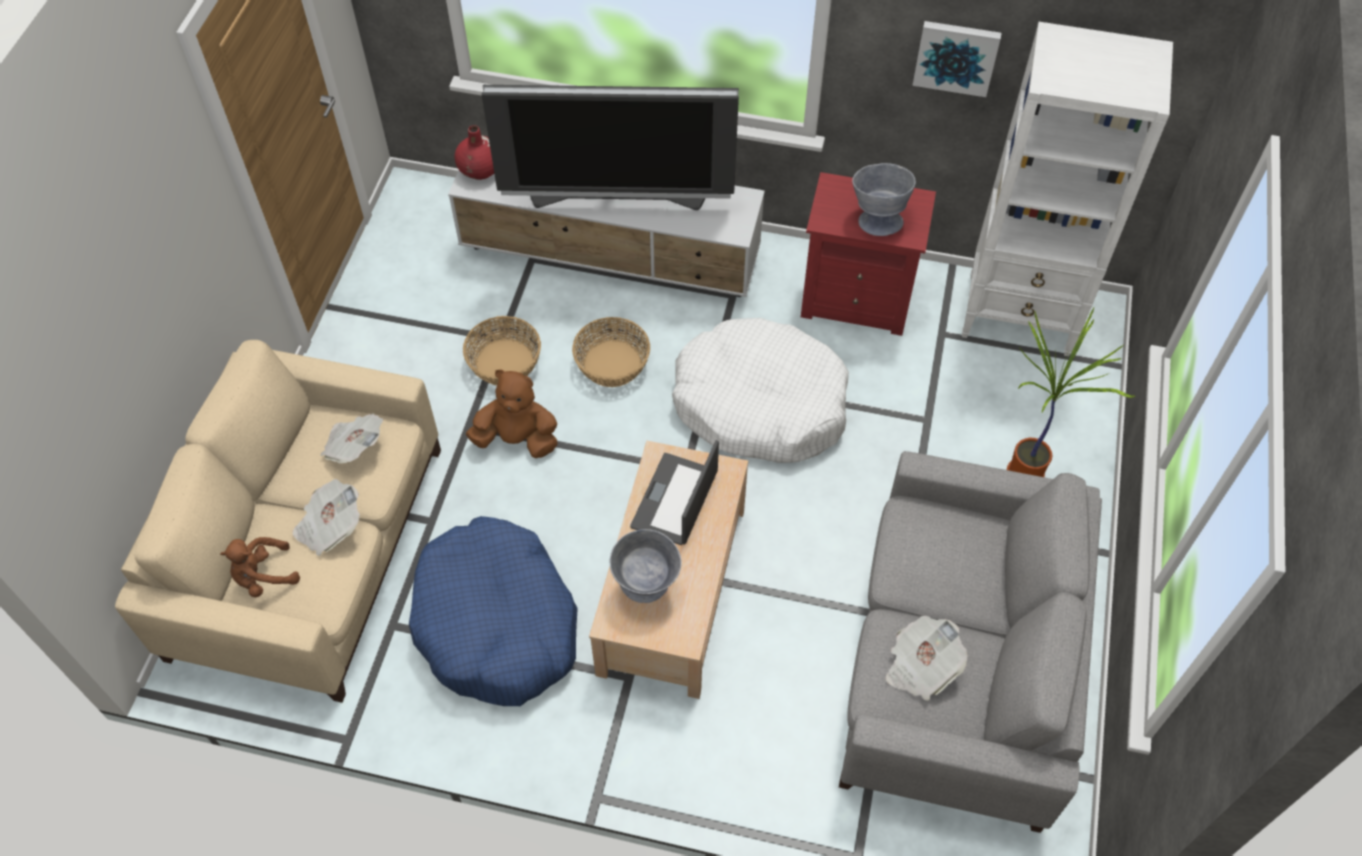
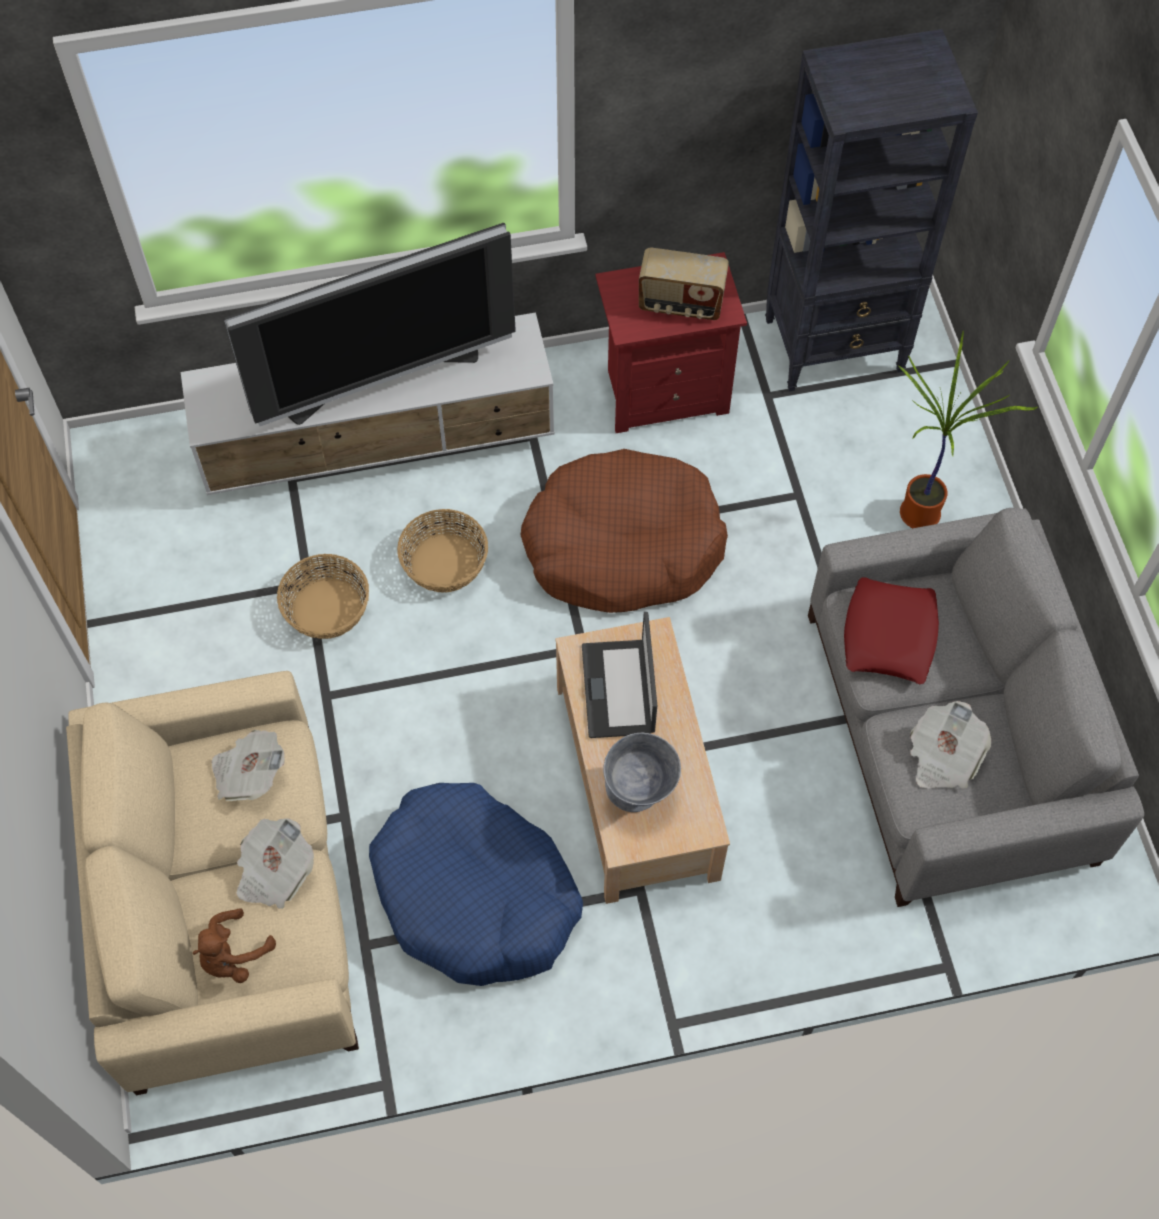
camera: 25 degrees left, 5 degrees up
(480, 170) = (211, 404): red vase -> none
(517, 439) = (388, 688): brown plush toy -> none
(760, 404) = (622, 546): white dog bed -> brown dog bed
(877, 218) = (681, 304): grey bowl -> radio
(926, 548) = (889, 636): none -> red pillow
(956, 56) = (718, 109): picture -> none
(1020, 315) = (835, 345): white bookcase -> black bookcase

